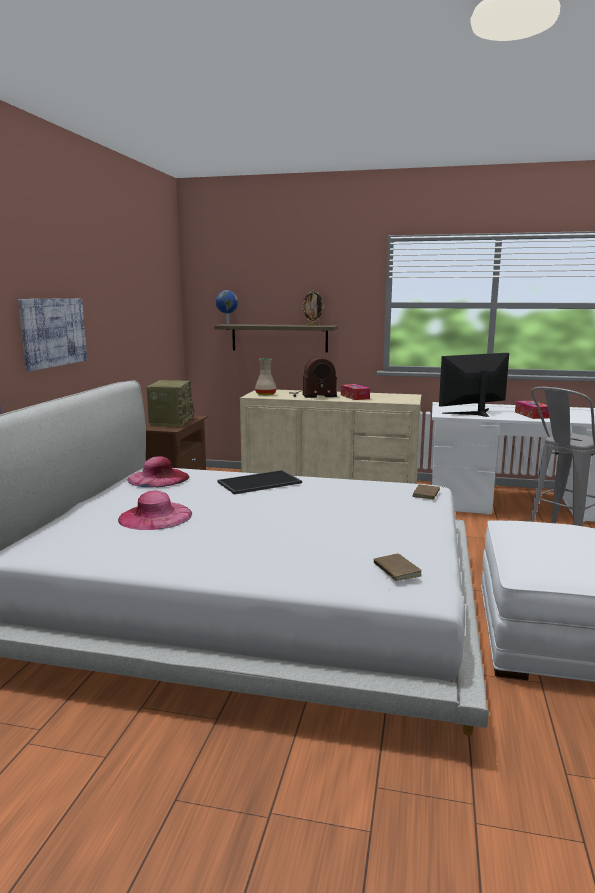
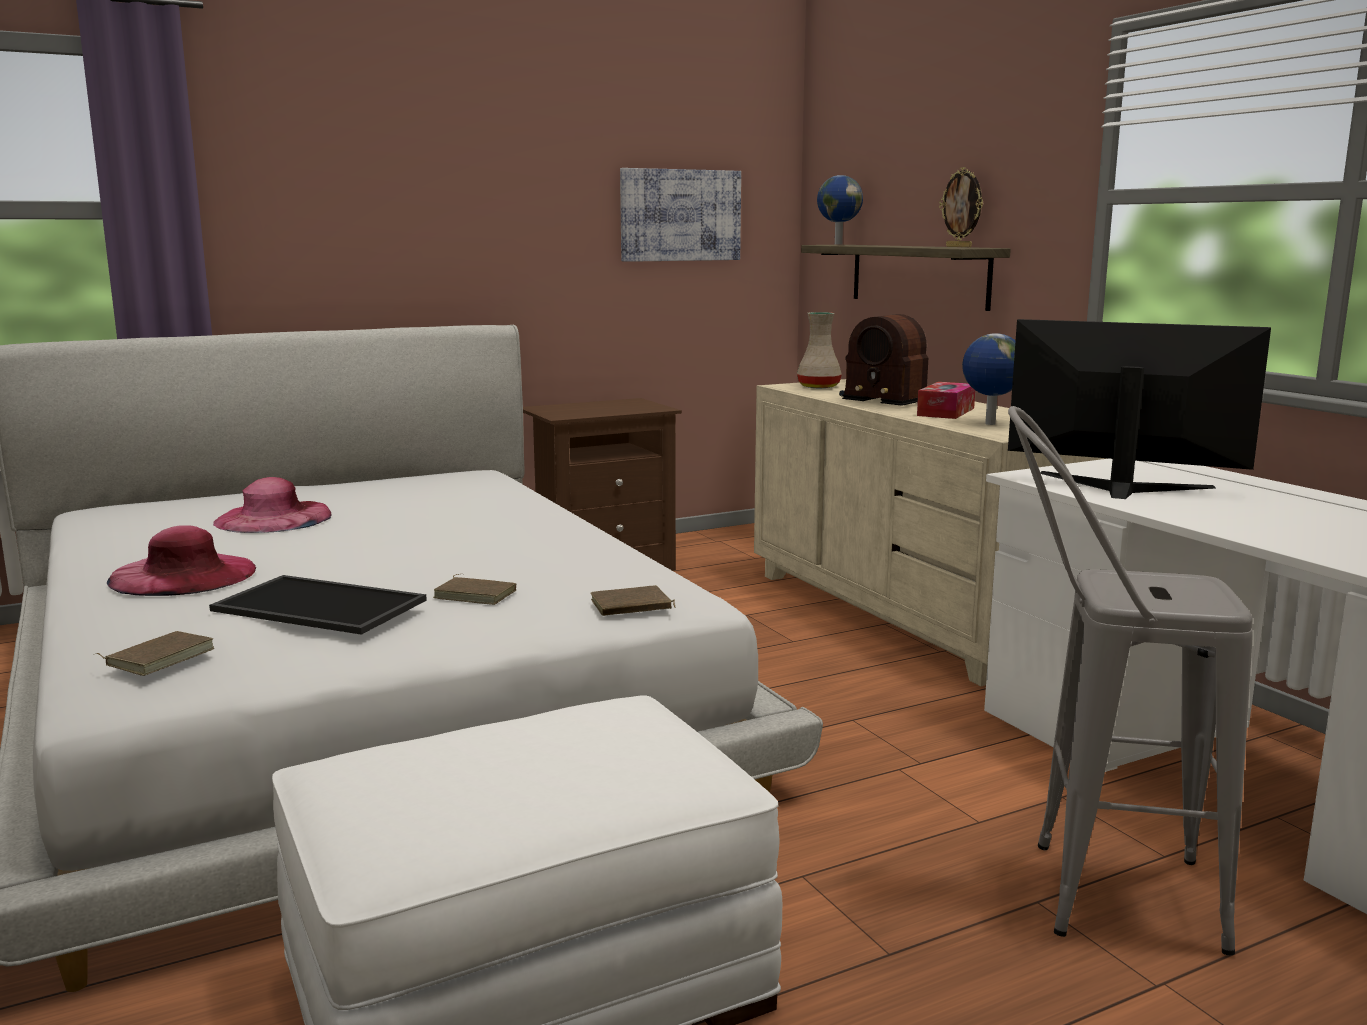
camera: 50 degrees right, 0 degrees up
(53, 332) = (380, 237): picture -> picture (680, 215)
(158, 478) = (434, 481): pink hat -> pink hat (183, 574)
(171, 422) = (601, 408): radio -> none
(259, 483) = (499, 519): tray -> tray (316, 606)
(372, 509) = (476, 594): none -> brown book
(386, 399) = (989, 424): none -> globe
(532, 415) = (1263, 520): tissue box -> none

